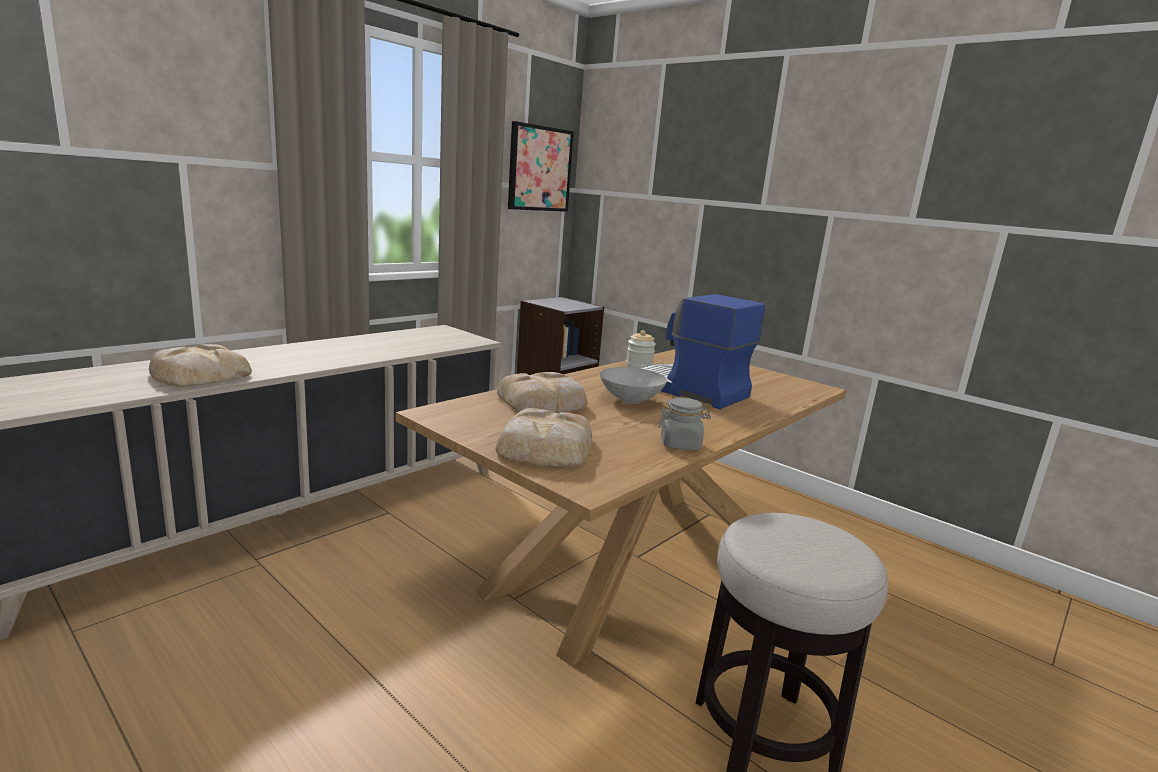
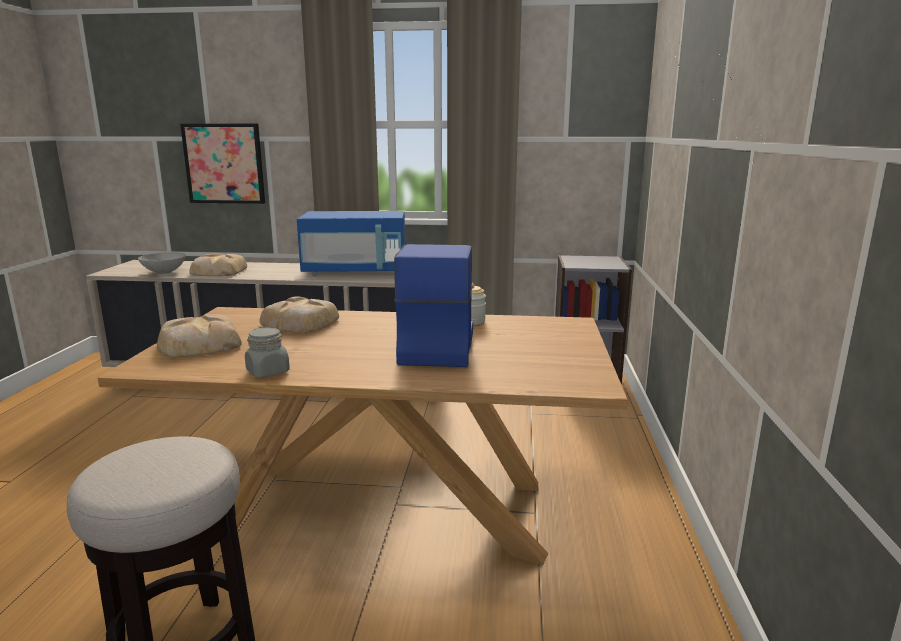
camera: 55 degrees right, 0 degrees up
(383, 343) = (356, 271): none -> blue microwave
(539, 169) = (586, 120): picture -> picture (224, 163)
(629, 400) = (357, 338): grey bowl -> grey bowl (164, 272)

